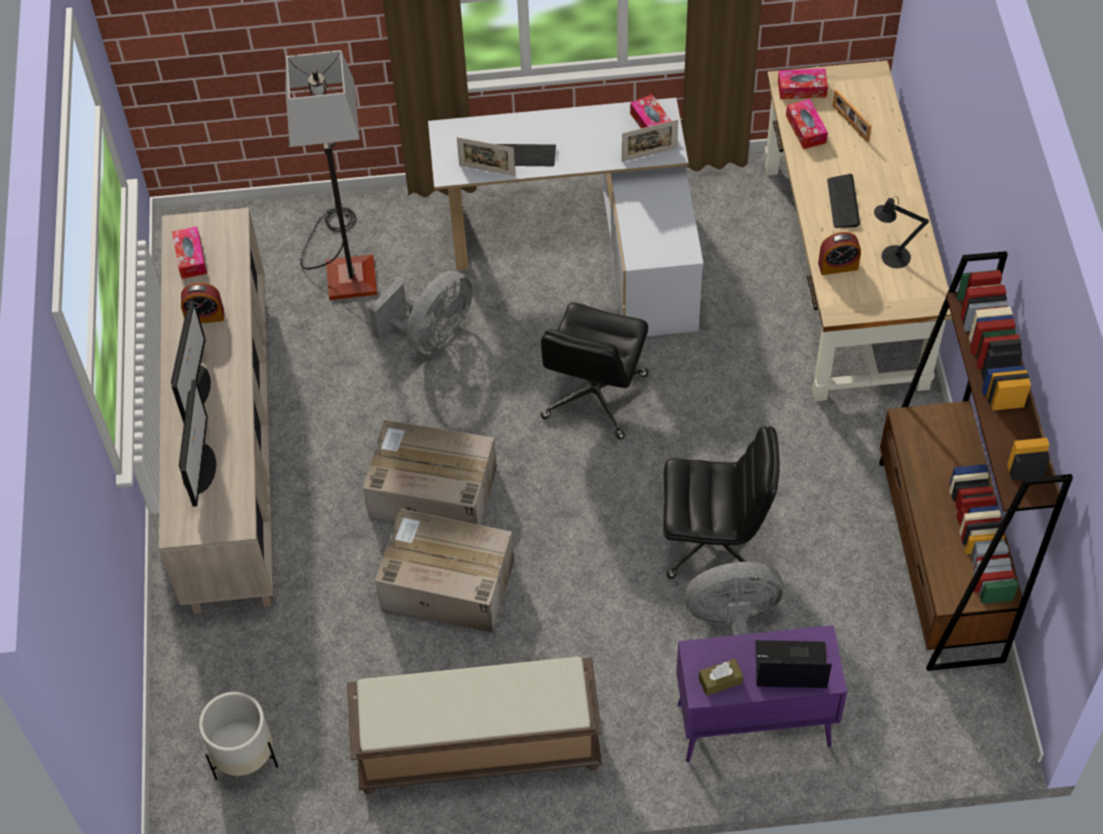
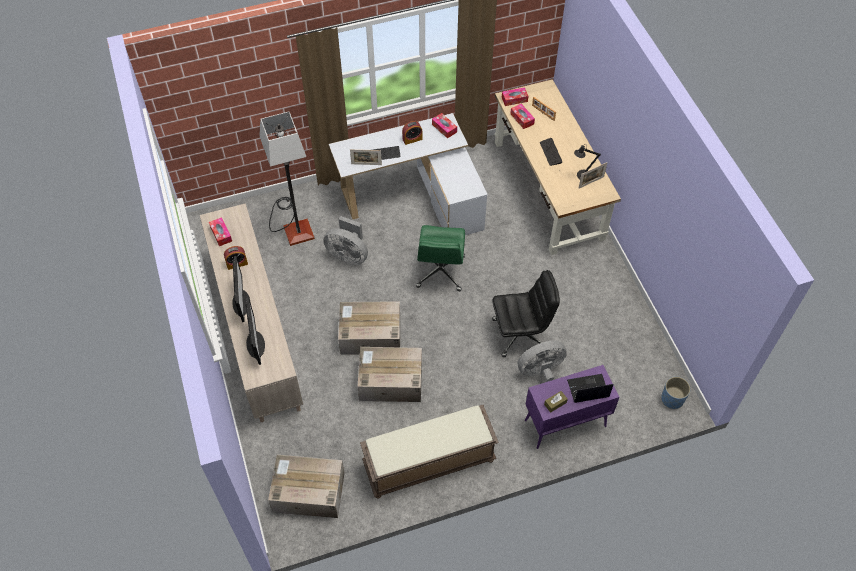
camera: 15 degrees left, 0 degrees up
(244, 757) = (307, 492): white planter -> cardboard box
(431, 335) = (348, 255): grey fan -> grey fan turned 90 degrees clockwise
(594, 397) = (440, 272): black office chair -> green office chair
(649, 154) = (447, 143): picture frame -> picture frame (591, 182)
(838, 266) = (557, 184): alarm clock -> alarm clock (412, 139)
(940, 560) = (633, 323): brown bookcase -> none
(975, 720) = (672, 399): none -> blue planter

